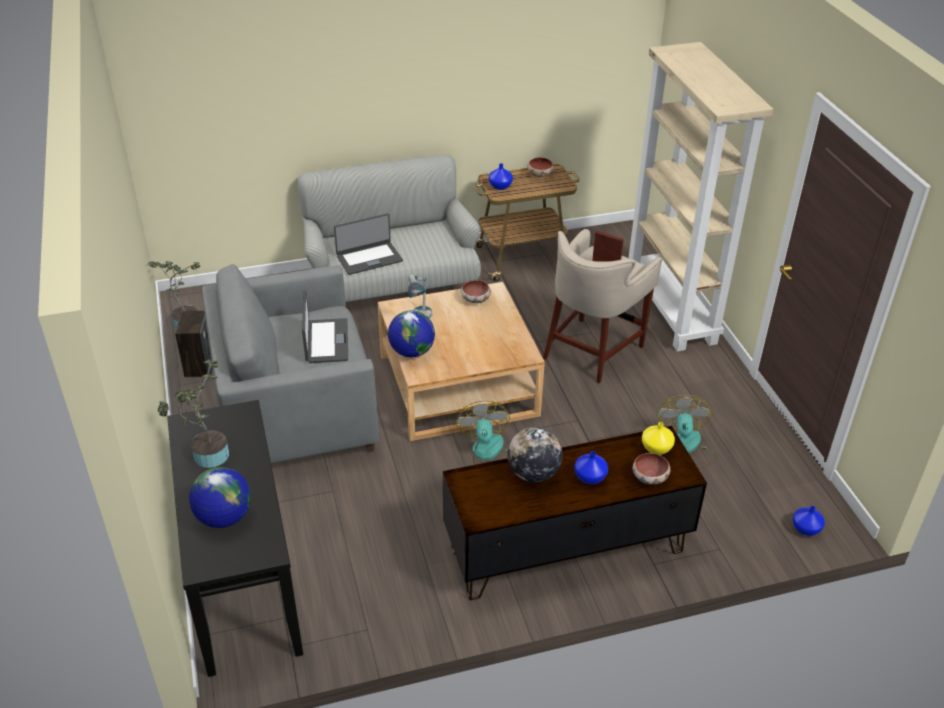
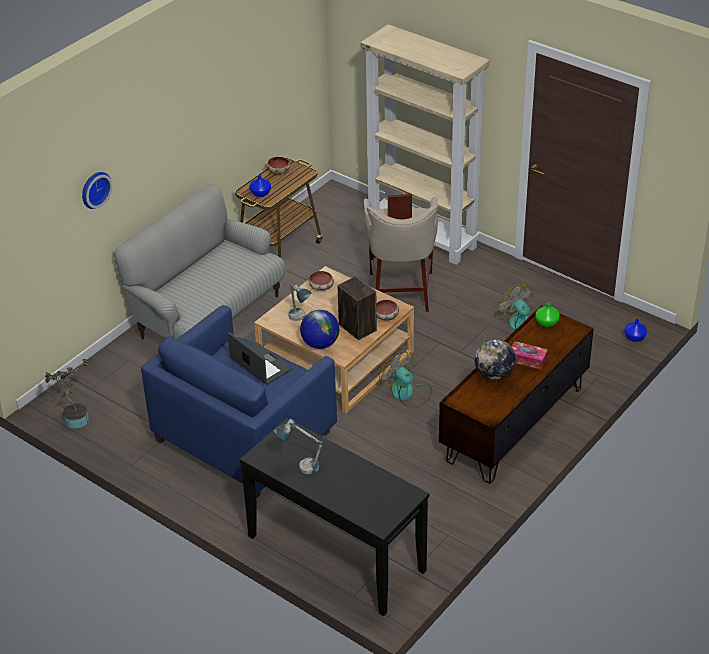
camera: 35 degrees left, 0 degrees up
(200, 365) = (129, 444): speaker -> speaker (357, 328)
(207, 456) = (300, 467): potted plant -> table lamp
(224, 517) = (358, 493): globe -> none
(280, 97) = (94, 189): none -> wall clock
(296, 413) = (245, 437): grey armchair -> blue armchair
(369, 258) = (204, 295): laptop -> none
(589, 477) = (527, 359): blue vase -> tissue box
(649, 478) = (560, 342): bowl -> bowl (386, 317)
(656, 448) = (547, 323): yellow vase -> green vase

